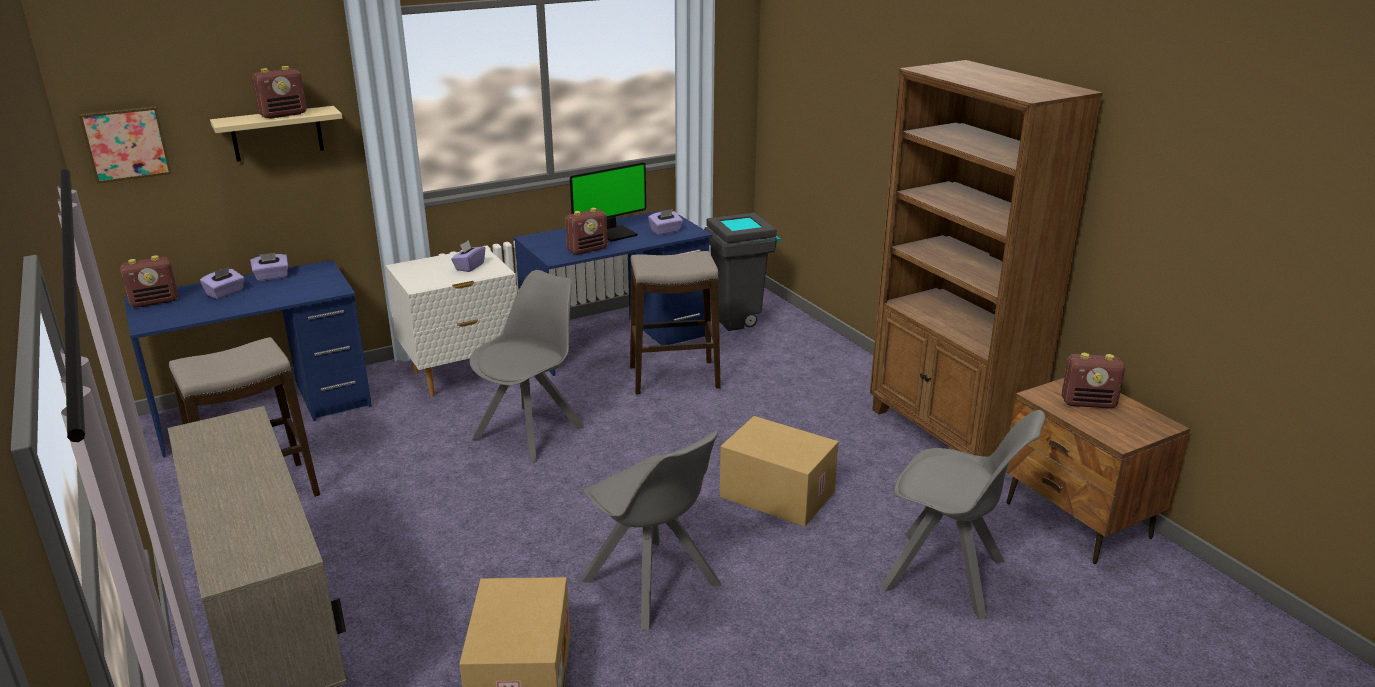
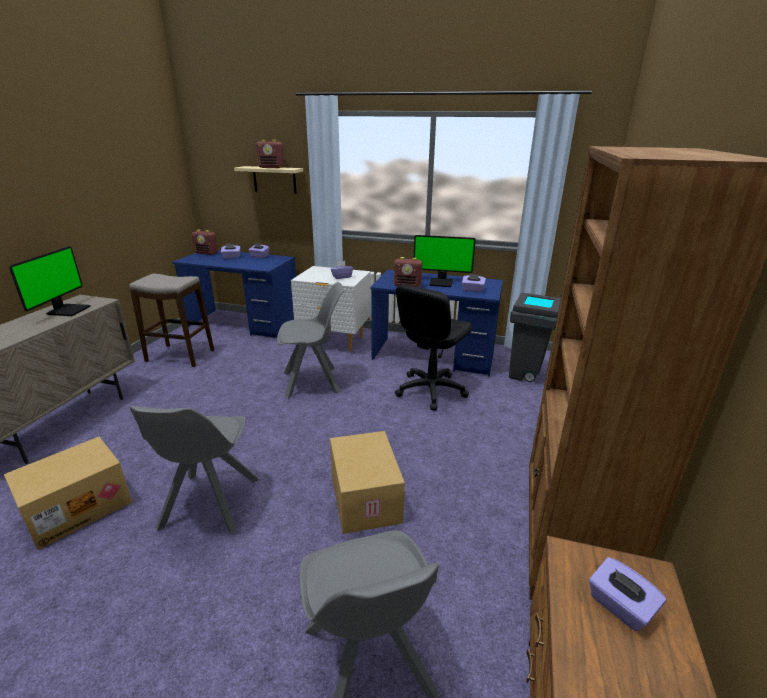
camera: 45 degrees right, 0 degrees up
(126, 143) = (210, 172): picture -> none
(232, 448) = (67, 310): none -> monitor
(674, 378) = (430, 390): stool -> black office chair
(1088, 403) = (619, 606): radio -> purple tissue box

